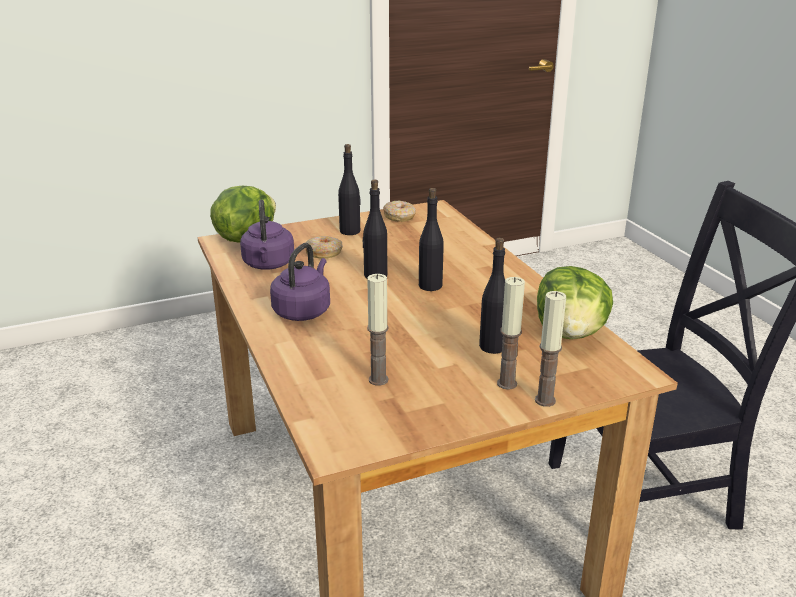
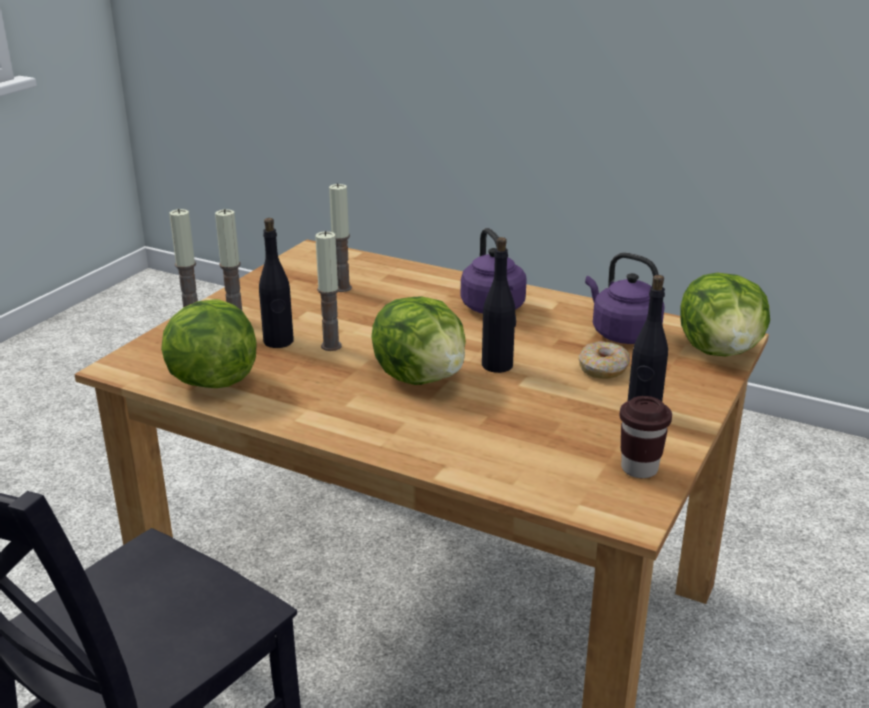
camera: 140 degrees right, 0 degrees up
(399, 217) = (639, 469): donut -> brown cup
(430, 285) = (421, 377): black bottle -> lettuce
(458, 328) = (331, 346): none -> candle

